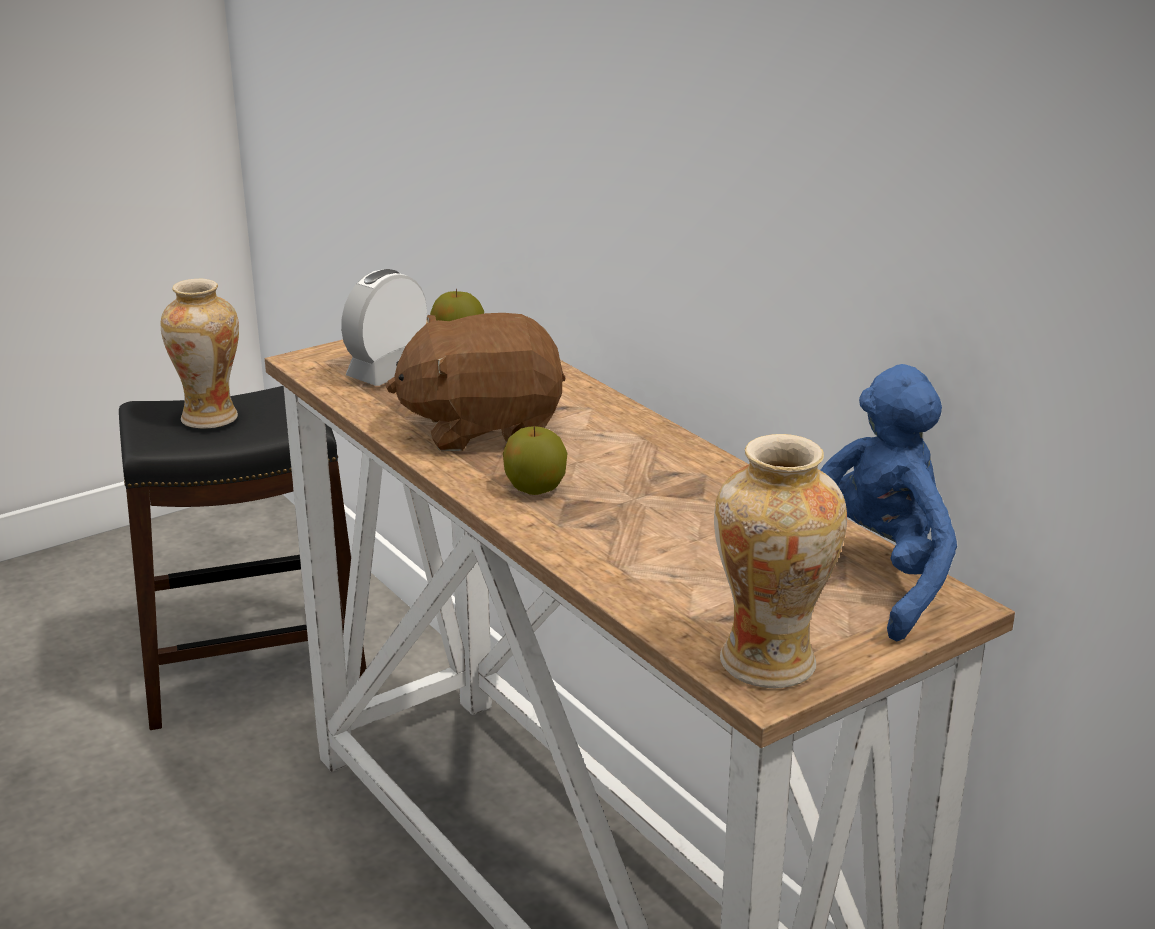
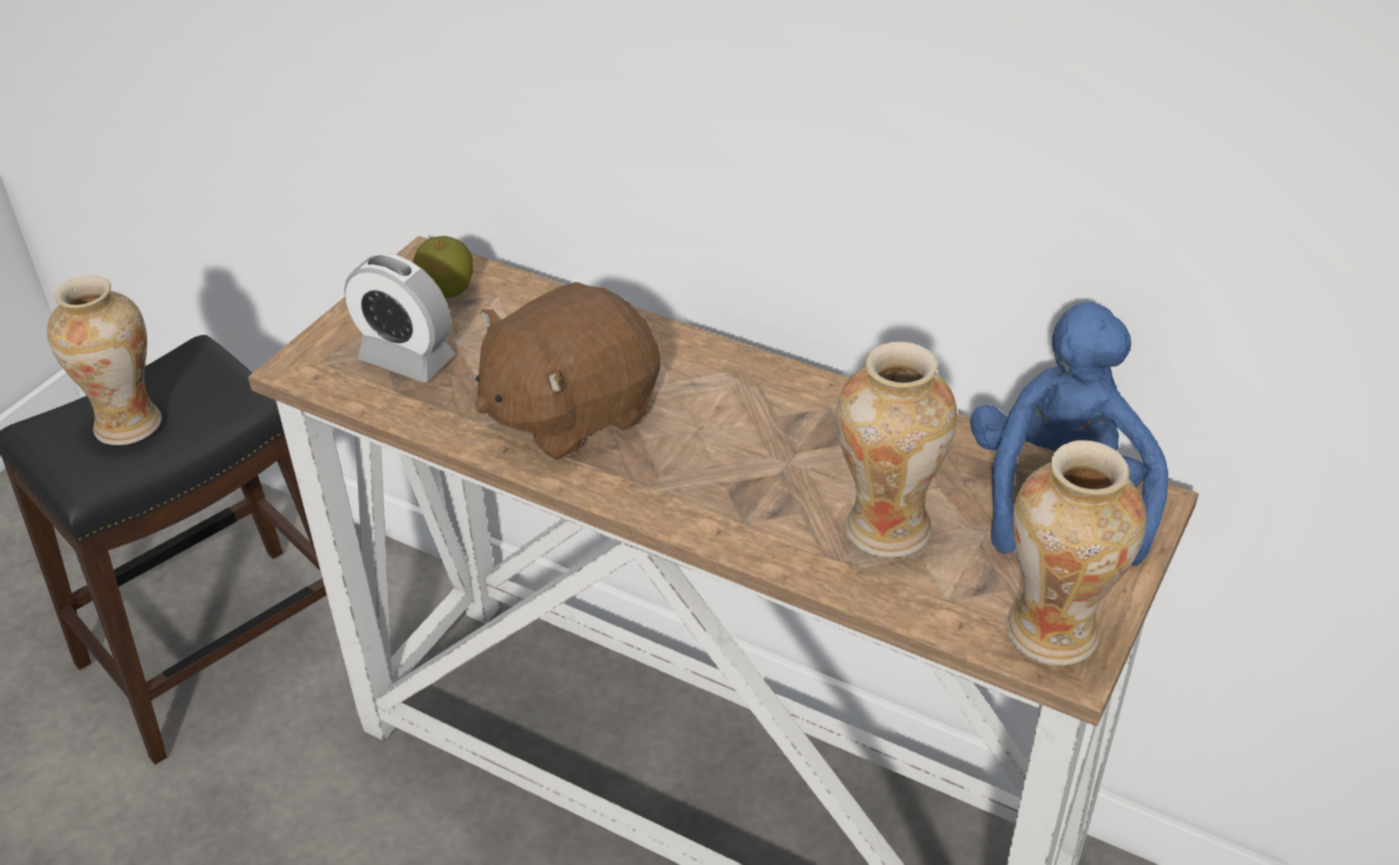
camera: 25 degrees left, 15 degrees up
(388, 372) = (406, 359): alarm clock -> alarm clock turned 75 degrees counterclockwise
(535, 488) = (686, 481): apple -> none
(679, 558) = (886, 528): none -> vase

